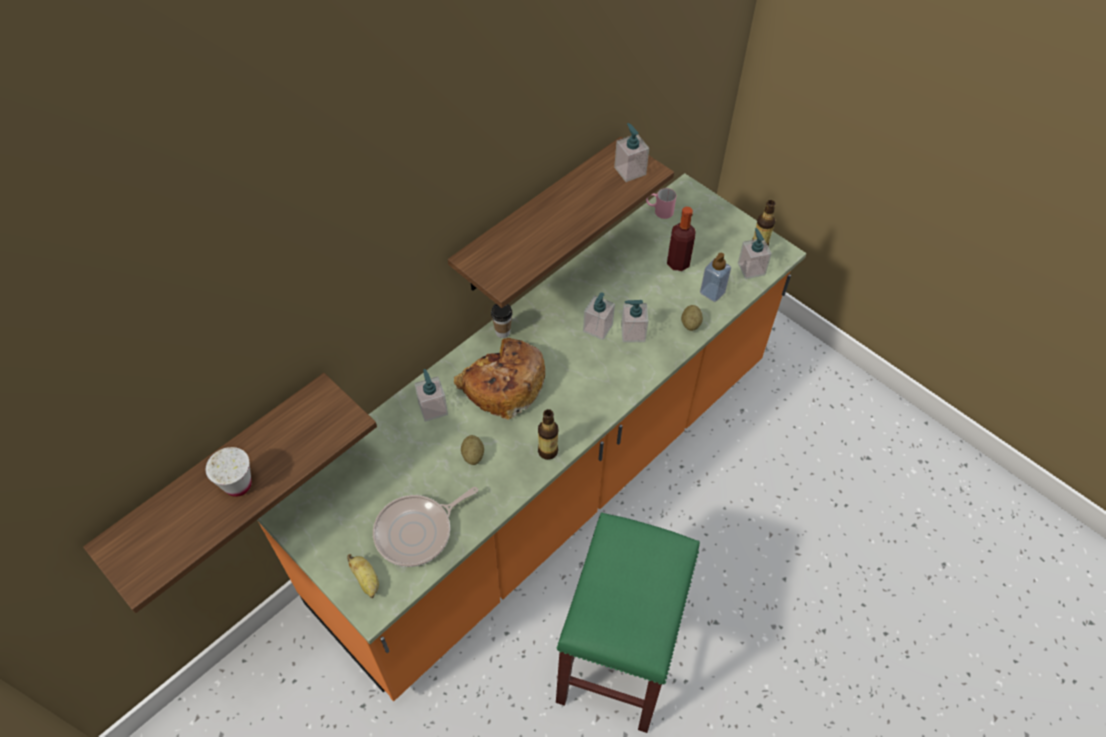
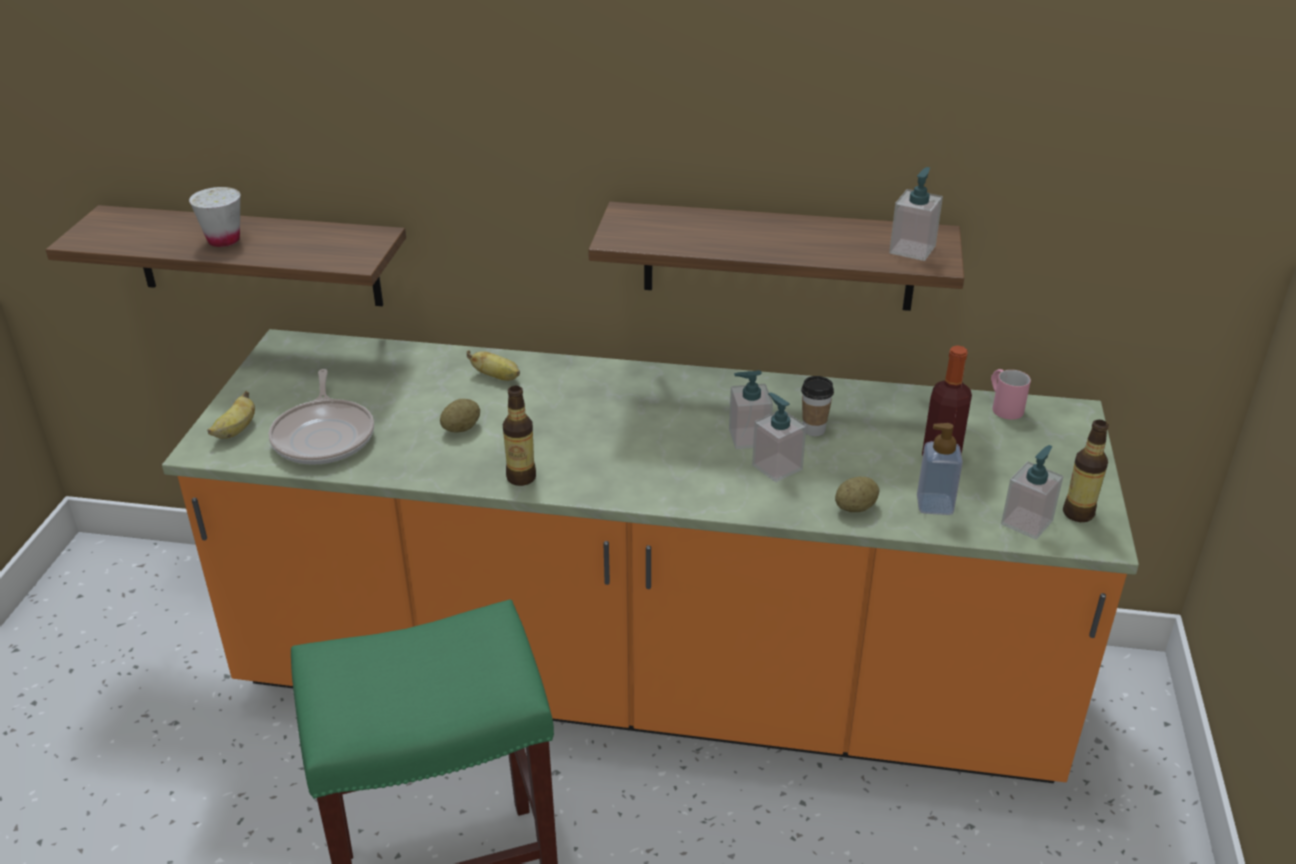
camera: 55 degrees right, 20 degrees down
(417, 532) = (324, 436): frying pan -> frying pan turned 120 degrees counterclockwise
(433, 408) = (497, 377): soap dispenser -> banana
(502, 332) = (656, 376): cup -> cup (814, 430)
(502, 384) = (582, 406): bread -> none

